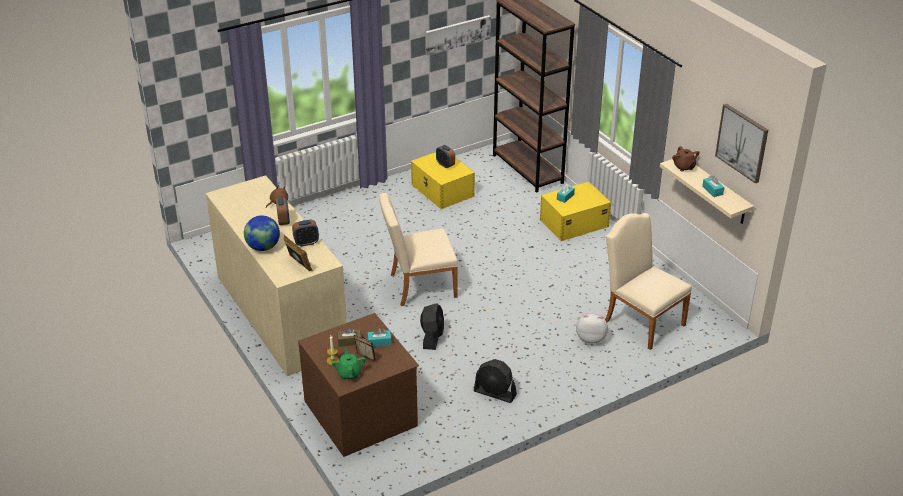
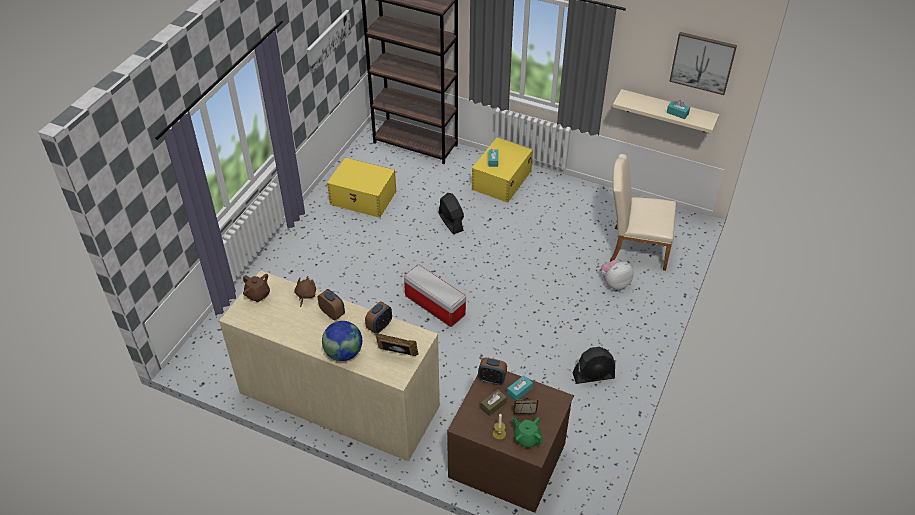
camera: 35 degrees left, 10 degrees up
(418, 286) = (434, 305): beige chair -> storage box
(432, 337) = (494, 350): black fan -> black fan (451, 222)
(445, 165) = (362, 173): alarm clock -> alarm clock (492, 379)
(684, 167) = (634, 100): brown teapot -> brown teapot (258, 295)

